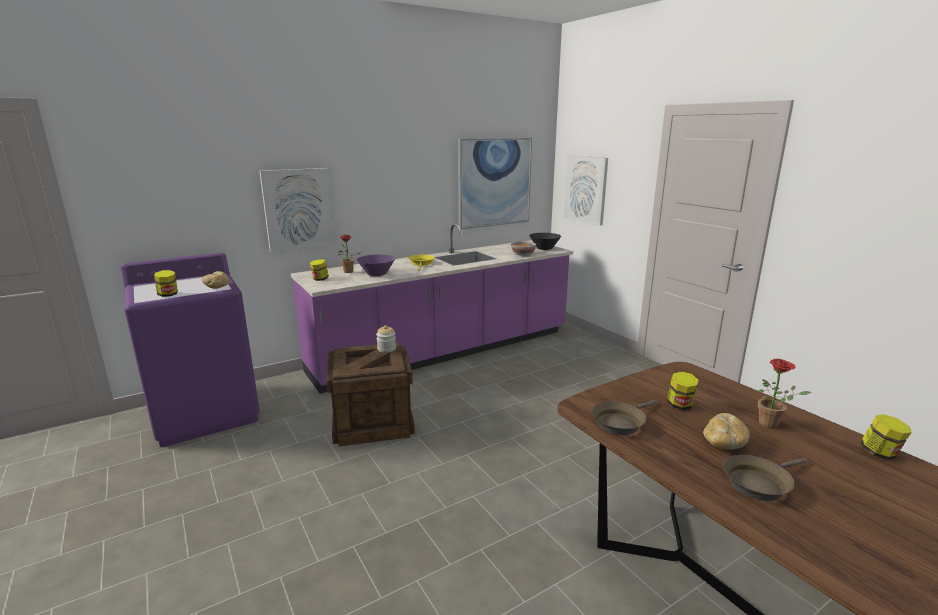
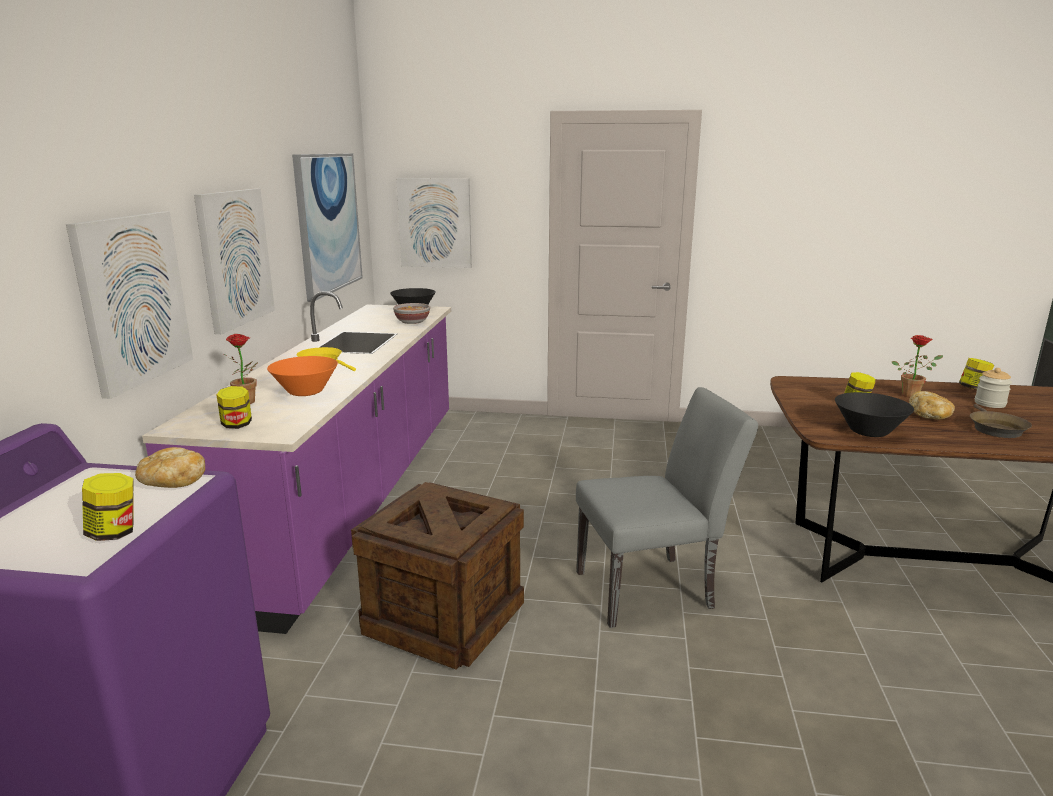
camera: 50 degrees left, 0 degrees up
(377, 274) = (306, 392): purple bowl -> orange bowl
(386, 196) = (234, 258): none -> picture
(386, 349) = (432, 494): jar -> jar (990, 404)
(484, 475) = (654, 589): none -> grey chair
(620, 422) = (868, 432): brown frying pan -> black bowl

